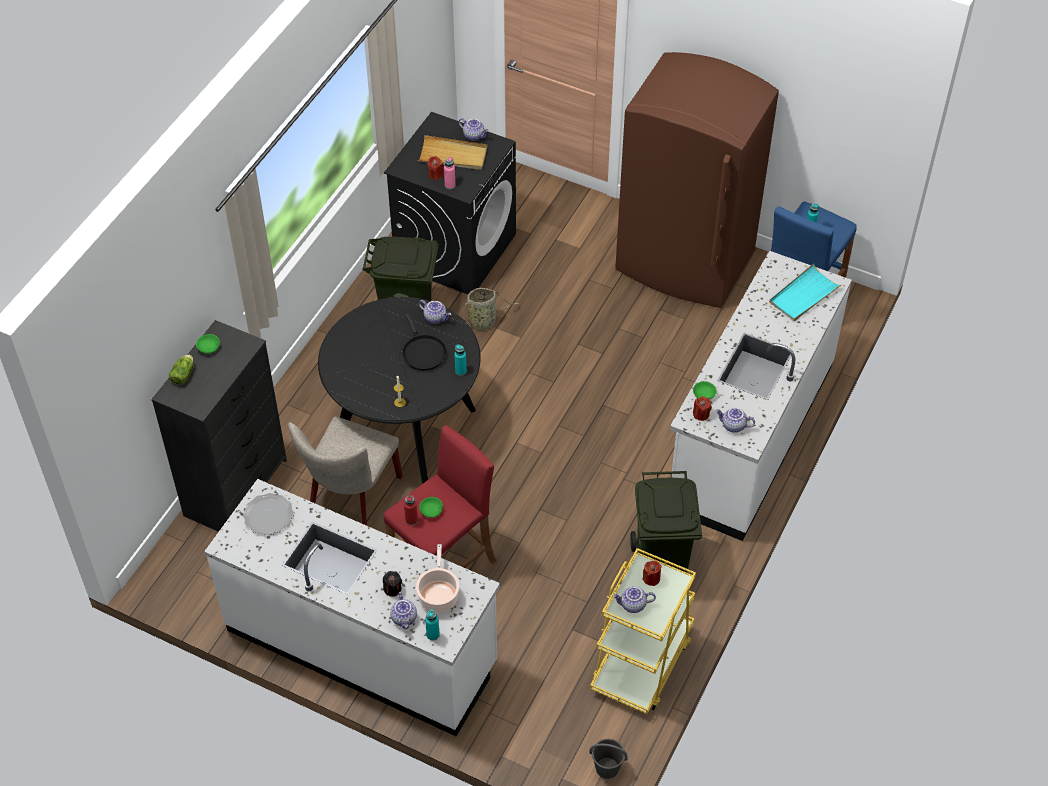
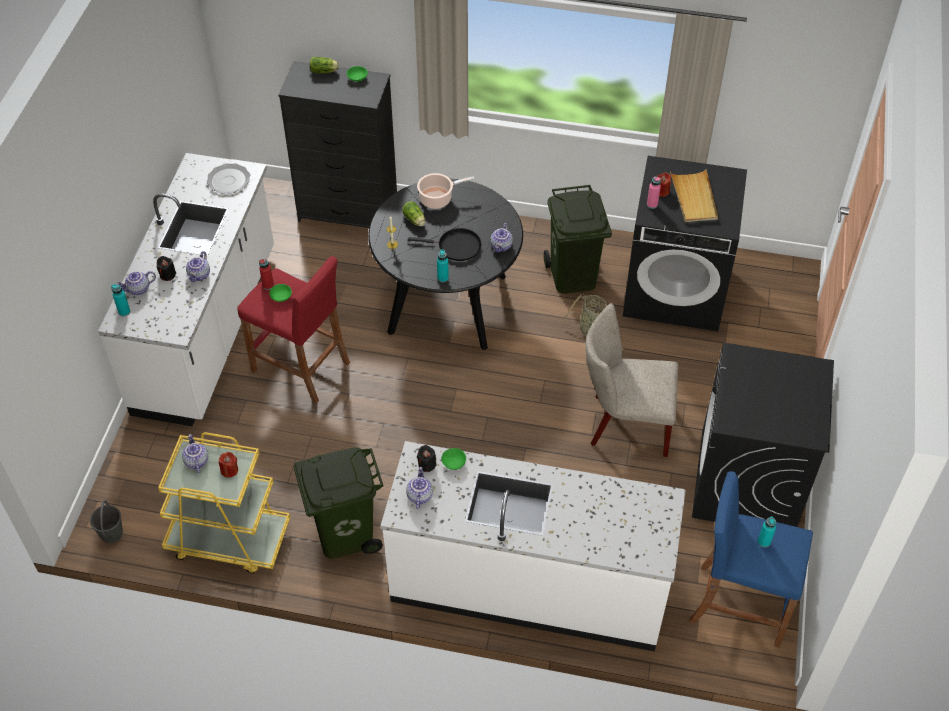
camera: 75 degrees right, 0 degrees up
(351, 499) = (357, 286): beige chair -> beige chair (624, 423)
(373, 378) = (415, 220): none -> lettuce
(423, 352) = (456, 247): black frying pan -> black frying pan turned 135 degrees counterclockwise
(438, 595) = (166, 306): cooking pot -> cooking pot (438, 198)
(474, 136) = (729, 207): teapot -> teapot (199, 275)
(685, 263) = (747, 483): brown fridge -> black washing machine
(701, 414) = (426, 464): red candle -> black candle
(804, 295) = (629, 533): turquoise tray -> none

